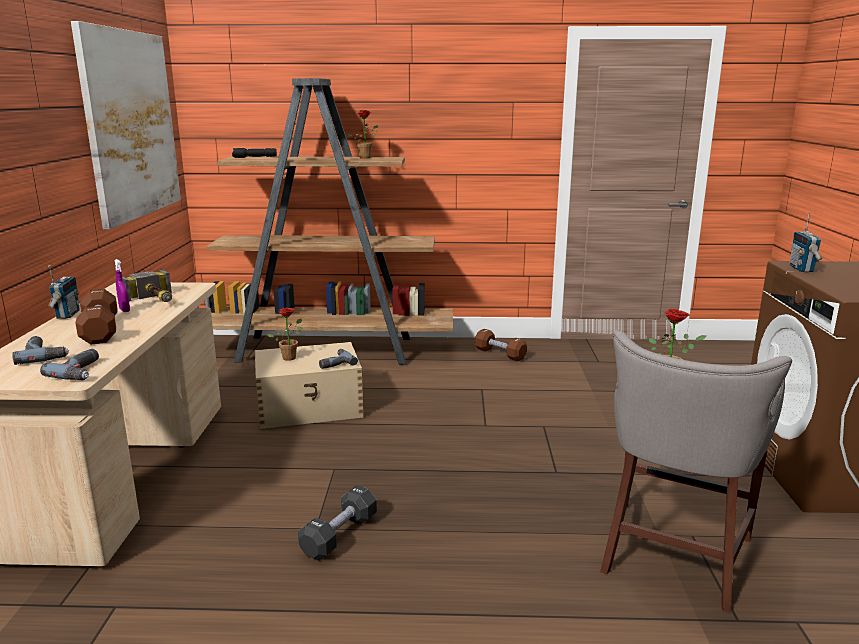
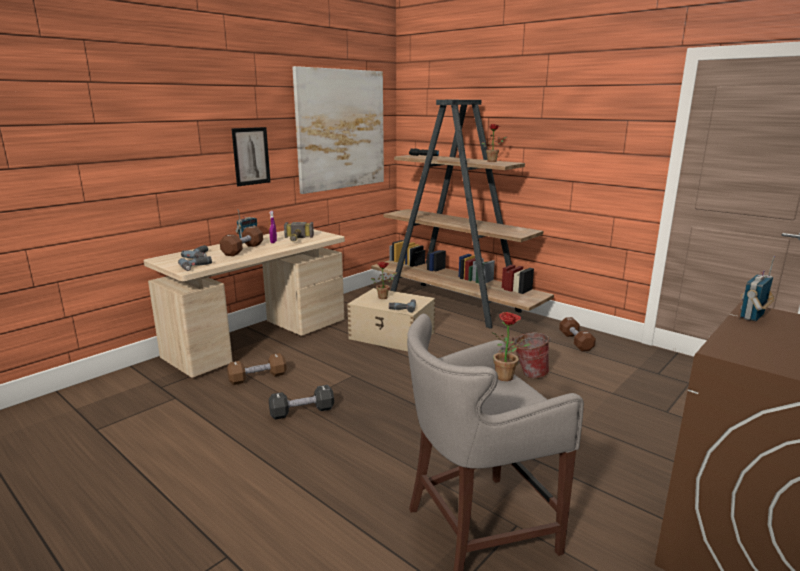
camera: 40 degrees right, 0 degrees up
(43, 173) = (251, 156): none -> picture
(209, 523) = (258, 378): none -> brown dumbbell
(506, 398) = (528, 374): none -> bucket

